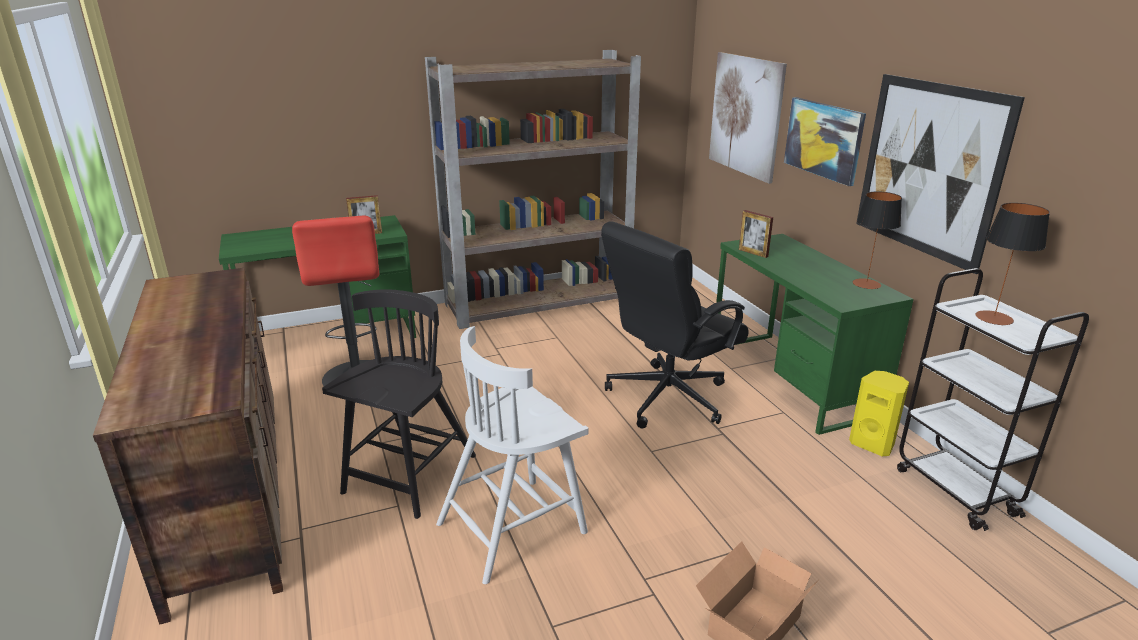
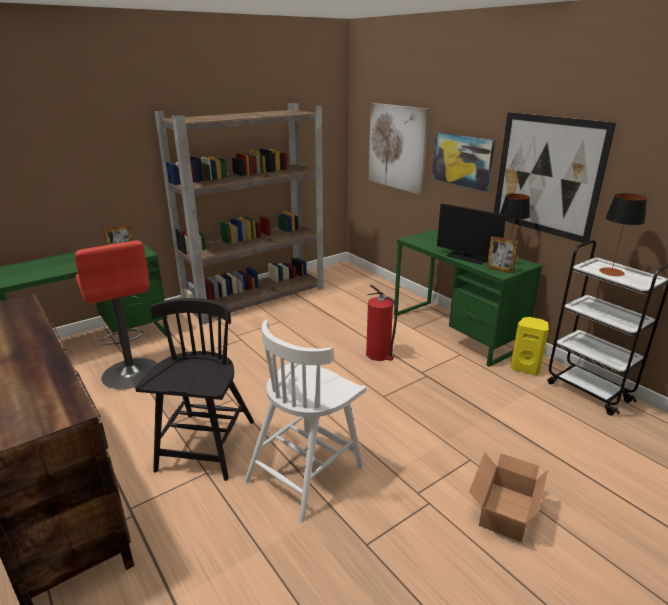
camera: 15 degrees left, 0 degrees up
(668, 397) = (379, 354): black office chair -> fire extinguisher
(753, 253) = (423, 244): picture frame -> picture frame (499, 270)
(806, 277) = (467, 257): none -> monitor

